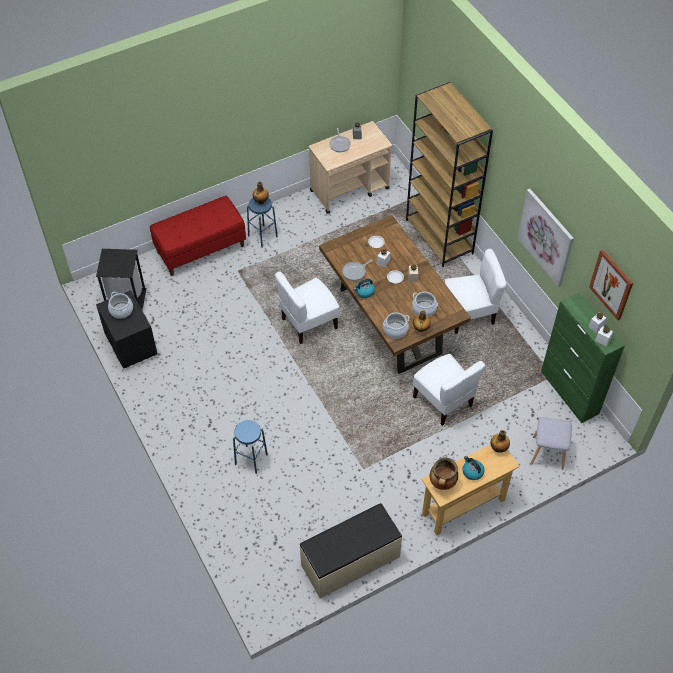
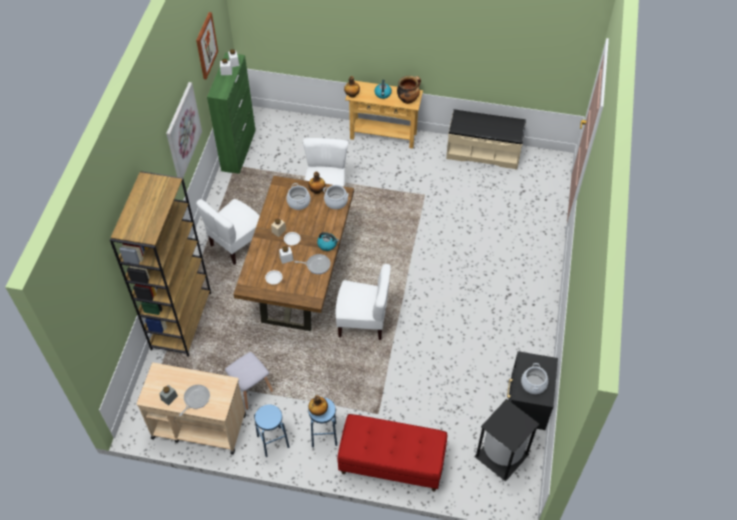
camera: 140 degrees left, 0 degrees up
(251, 459) = (497, 250): blue stool -> blue stool (273, 441)
(469, 314) = (237, 243): white chair -> white chair turned 75 degrees counterclockwise
(548, 453) = (297, 128): grey stool -> grey stool (251, 388)

